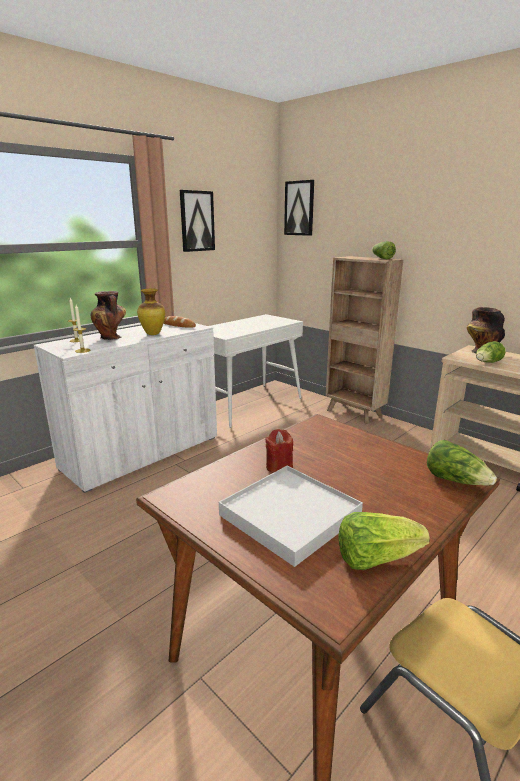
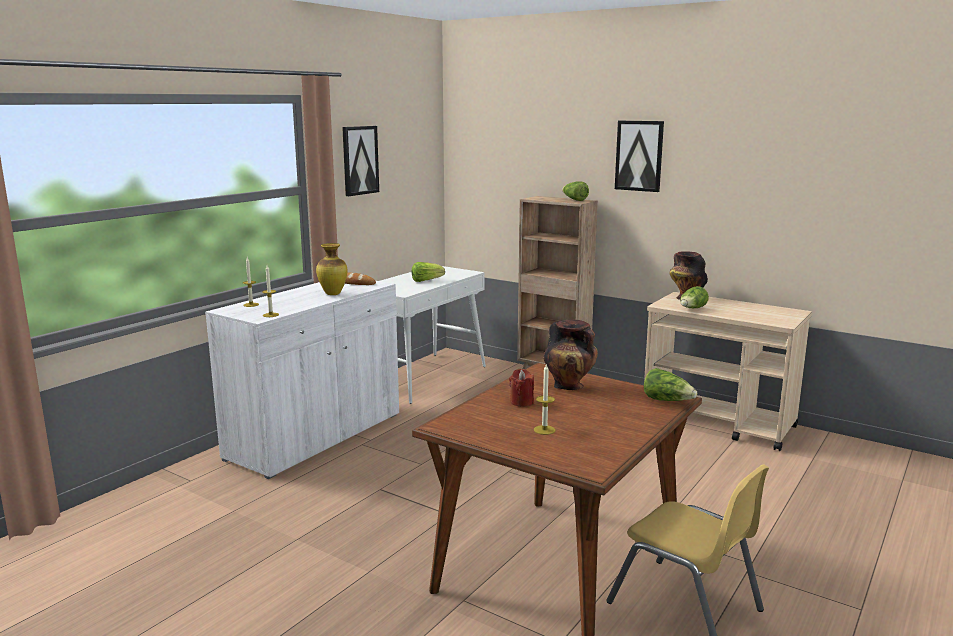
camera: 10 degrees left, 5 degrees down
(111, 338) = (288, 300): vase -> vase (570, 386)
(290, 516) = (544, 430): white tray -> candle
(299, 208) = (472, 139): picture -> picture (639, 156)
(375, 558) = (615, 446): lettuce -> lettuce (426, 281)

